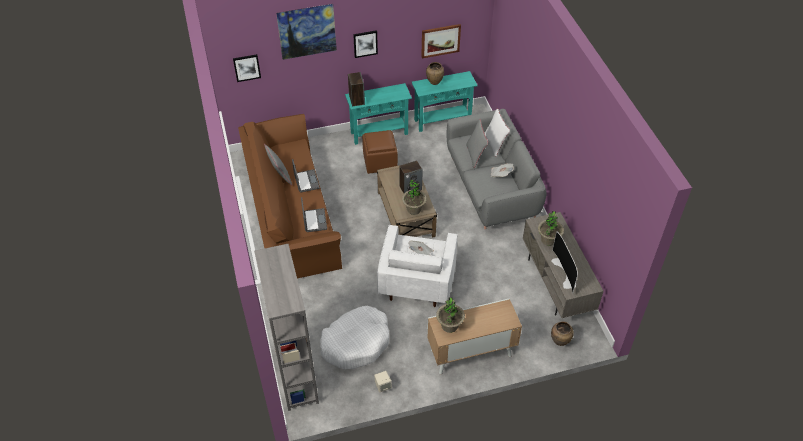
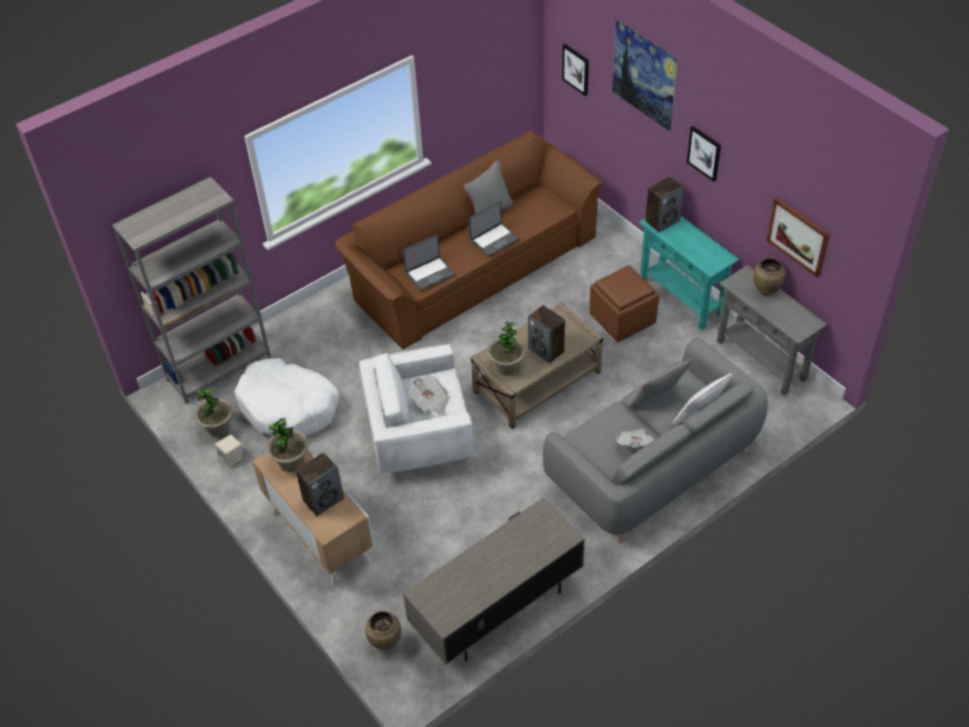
camera: 70 degrees right, 0 degrees up
(442, 120) = (761, 360): turquoise console table -> grey console table
(487, 316) = (323, 499): none -> speaker
(548, 240) = (514, 538): potted plant -> potted plant (218, 428)
(565, 272) = (457, 578): television -> none

